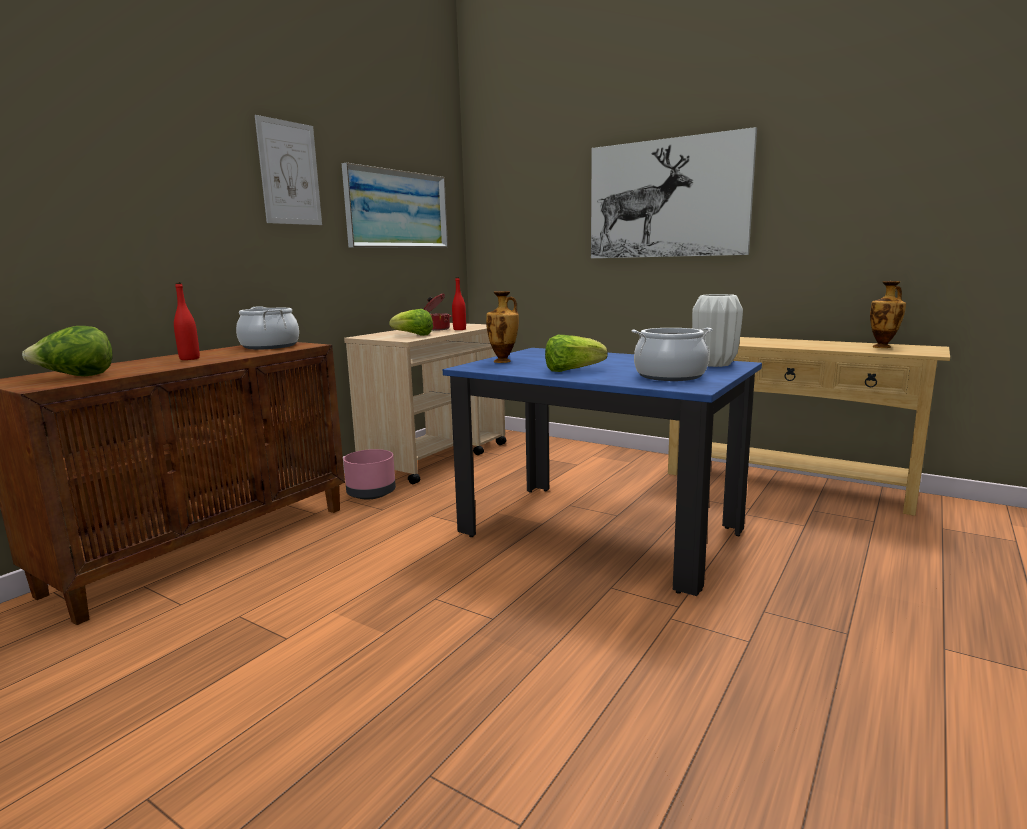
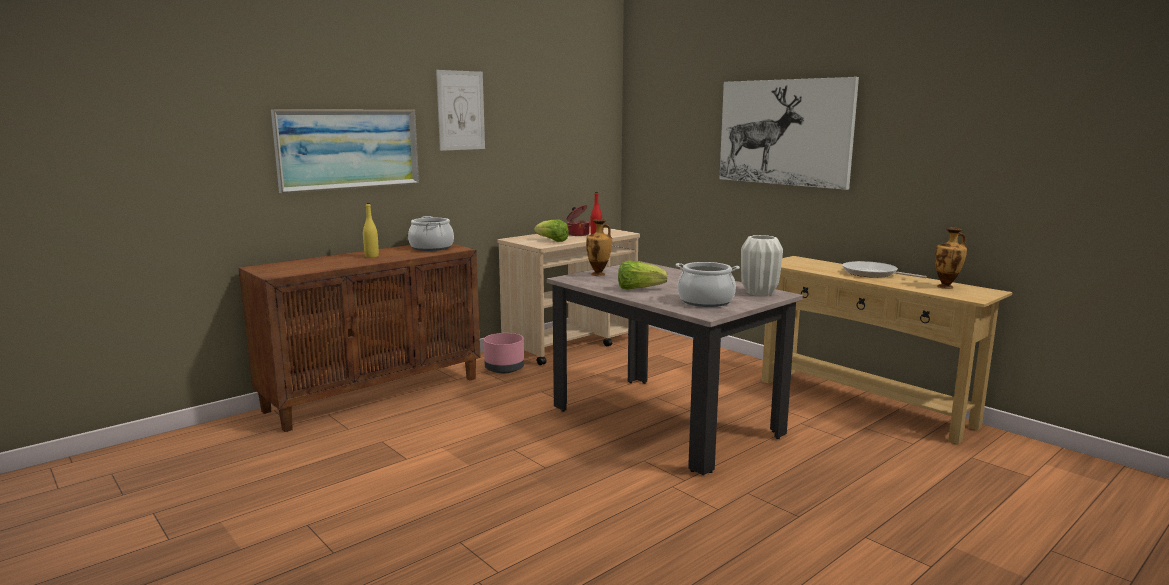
camera: 15 degrees right, 0 degrees up
(76, 377) = (298, 268): lettuce -> none
(189, 359) = (371, 256): red bottle -> yellow bottle
(397, 209) = (554, 130): picture -> picture (348, 149)
(599, 532) = (664, 421): blue dining table -> beige dining table
(791, 342) = (872, 274): none -> frying pan

